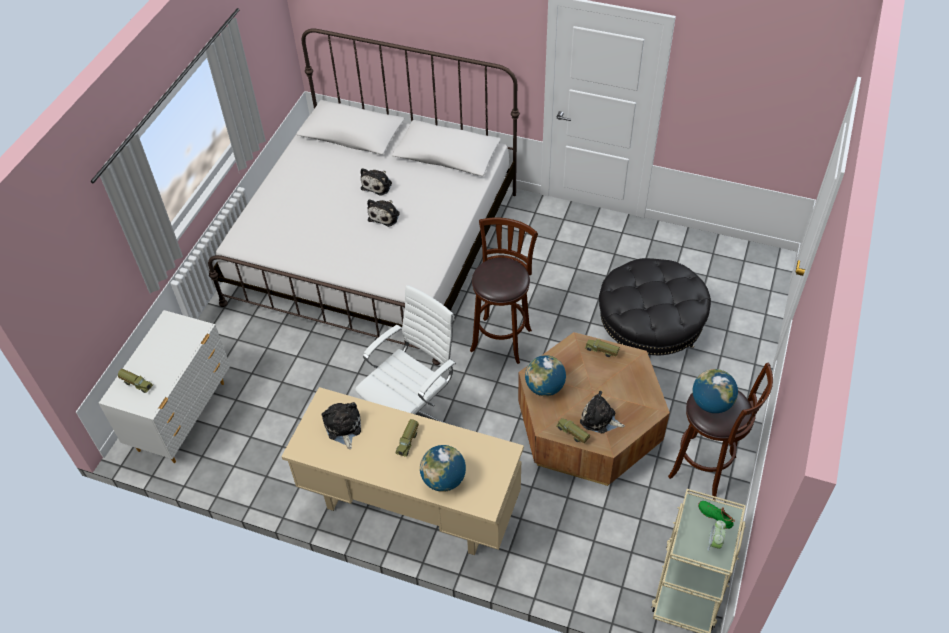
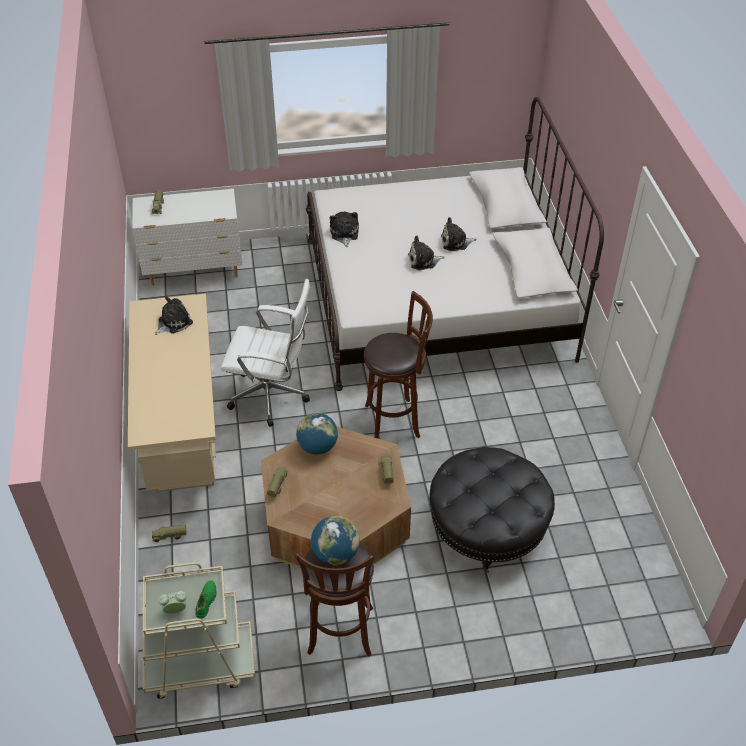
camera: 60 degrees right, 5 degrees down
(408, 442) = (179, 364): toy truck -> toy truck (170, 536)
(443, 479) = (153, 399): globe -> none
(599, 419) = (305, 499): plush toy -> plush toy (344, 234)

